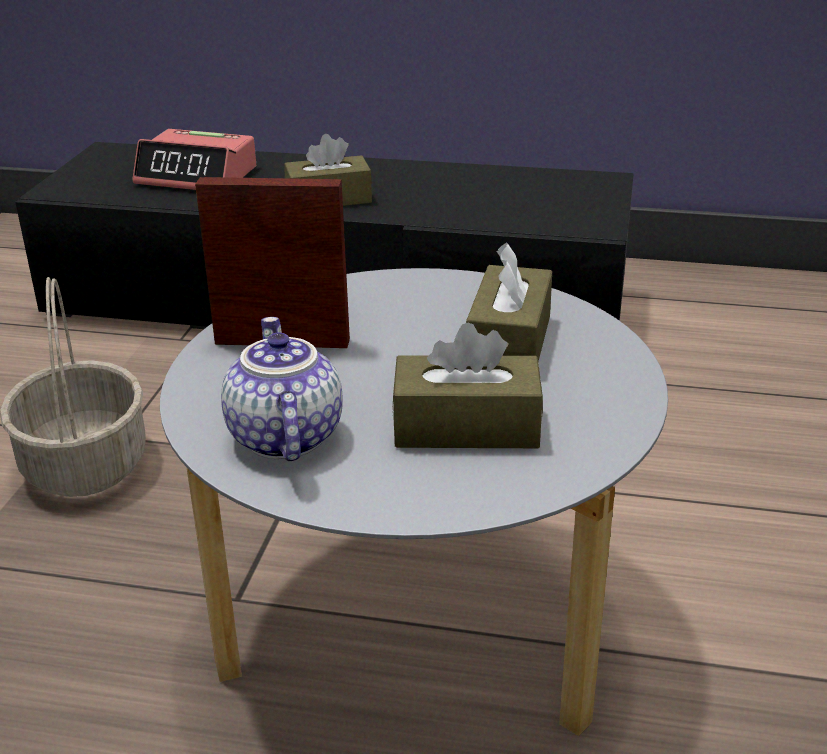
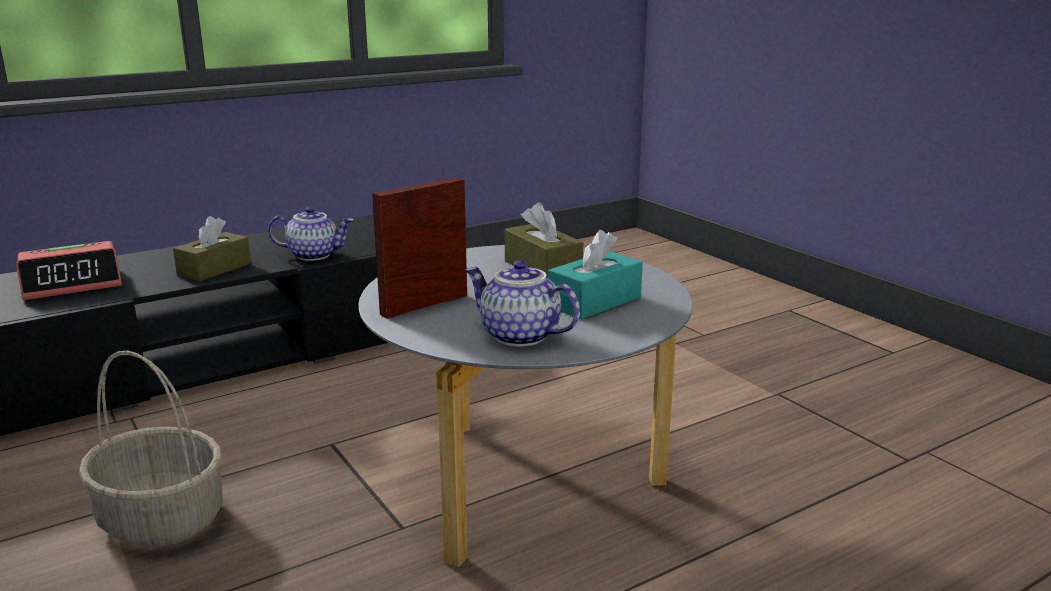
camera: 45 degrees left, 10 degrees down
(447, 212) = (314, 255): none -> teapot
(466, 427) = (594, 302): brown tissue box -> turquoise tissue box

